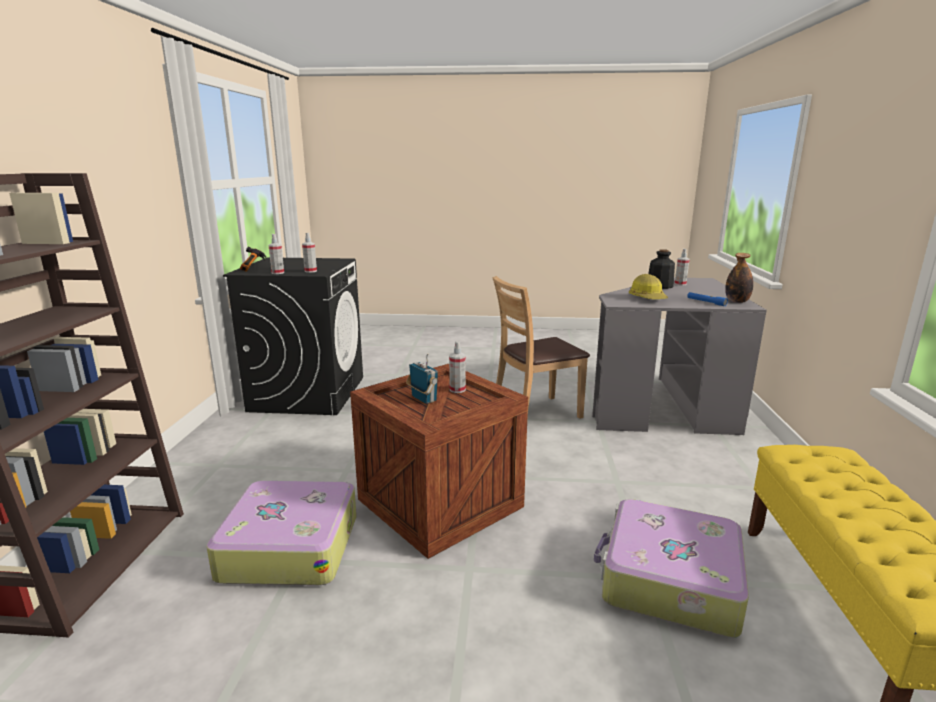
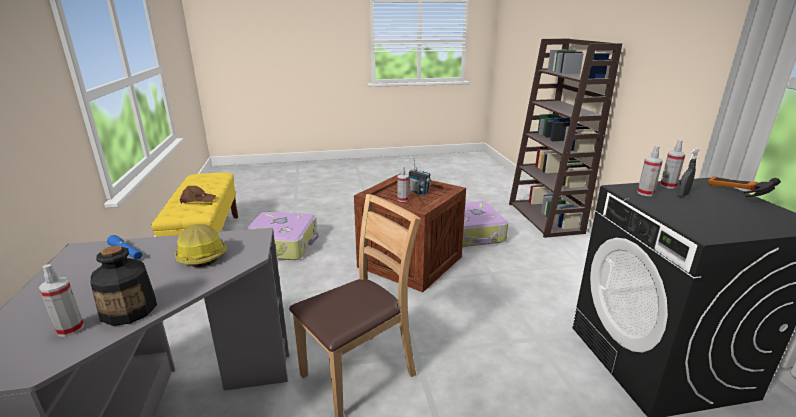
camera: 165 degrees right, 5 degrees up
(290, 269) = (682, 195): none -> grey spray bottle
(737, 301) = (74, 260): bottle -> none
(839, 484) = (197, 200): none -> brown cap

